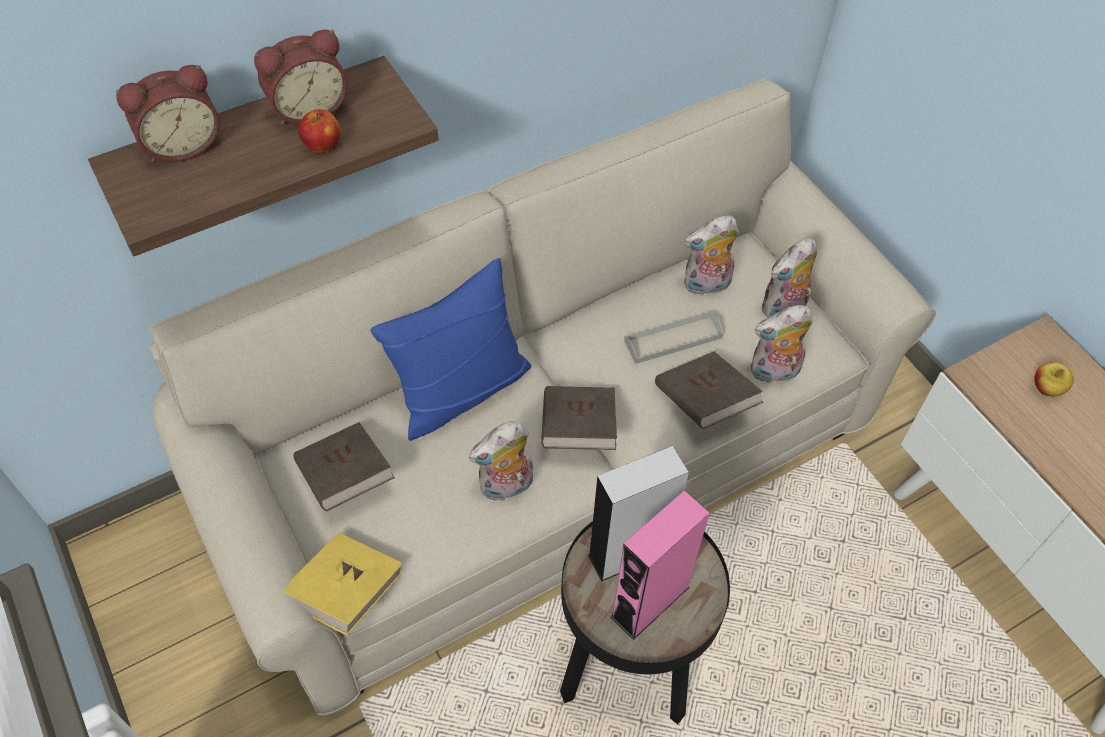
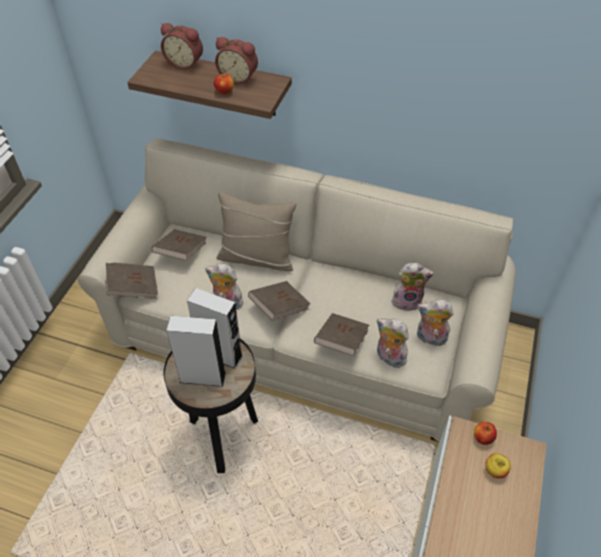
camera: 50 degrees right, 5 degrees down
(345, 592) = (133, 288): yellow book -> brown book
(460, 390) = (257, 257): blue pillow -> beige pillow
(650, 602) = (202, 377): pink speaker -> grey speaker
(673, 339) = (362, 308): grey tray -> none
(706, 285) = (407, 300): plush toy -> plush toy turned 150 degrees clockwise
(996, 365) = (482, 438): none -> apple

